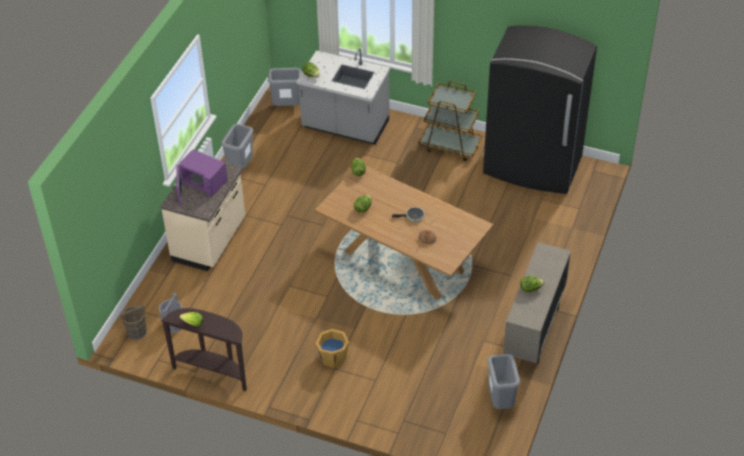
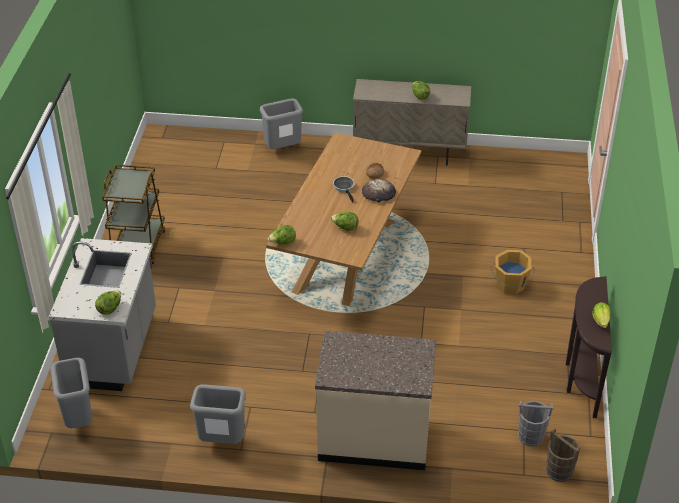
camera: 105 degrees left, 5 degrees down
(201, 182) = (371, 363): purple microwave -> none
(400, 235) = (378, 193): none -> bread
(501, 401) = (505, 163): grey trash can -> grey trash can (283, 149)
(532, 167) = (164, 180): black fridge -> none

